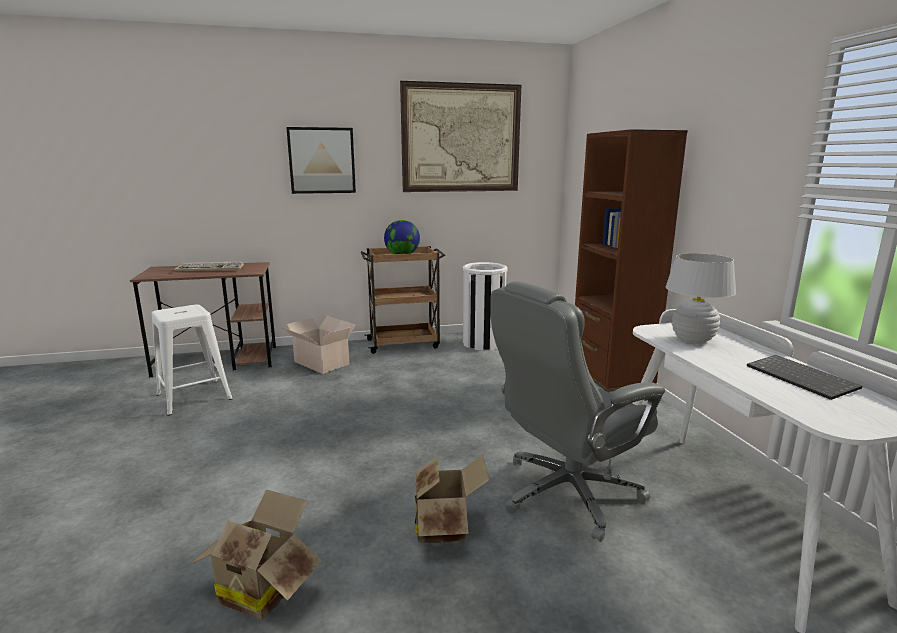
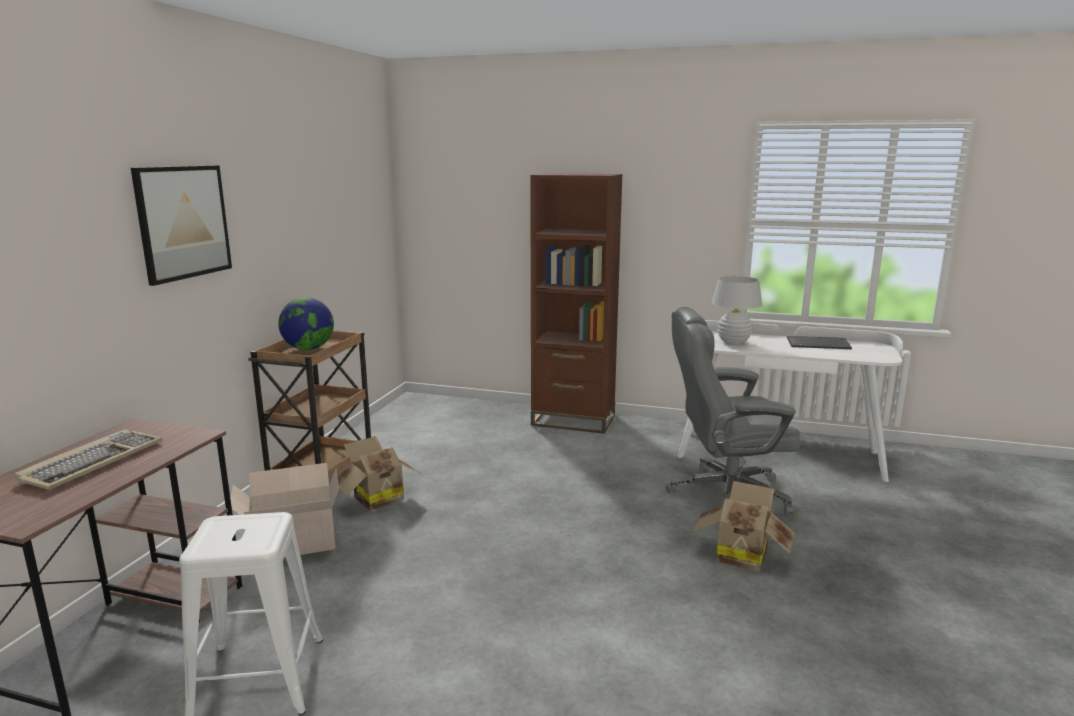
camera: 60 degrees left, 0 degrees up
(262, 588) = (787, 668): cardboard box -> cardboard box (375, 499)
(461, 138) = (320, 174): picture -> none
(483, 343) = (397, 434): white trash can -> none
(566, 493) = (725, 494): grey office chair -> grey office chair turned 90 degrees clockwise

